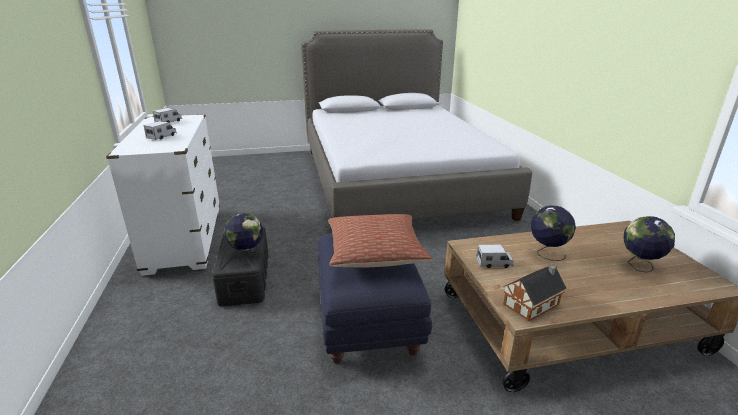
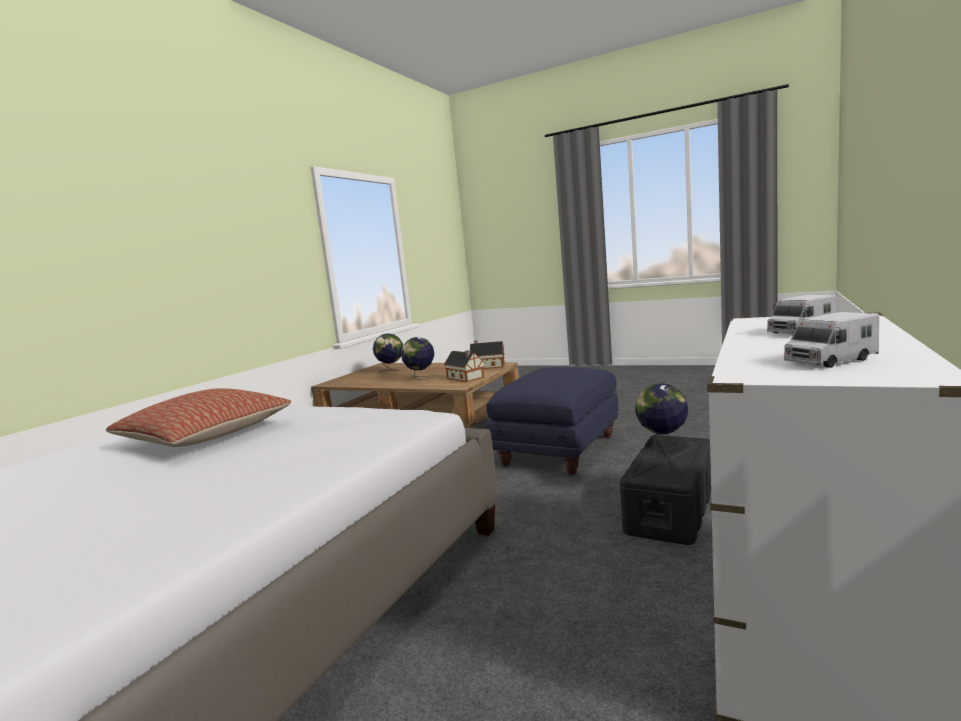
camera: 140 degrees left, 15 degrees down
(375, 252) = (547, 373): pillow -> pillow (205, 437)
(494, 263) = (466, 378): toy truck -> toy house

